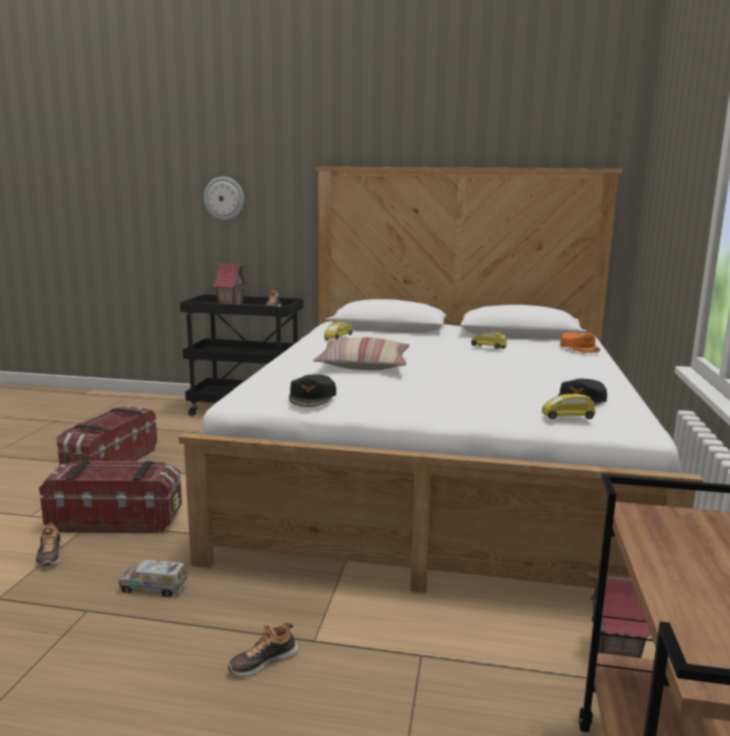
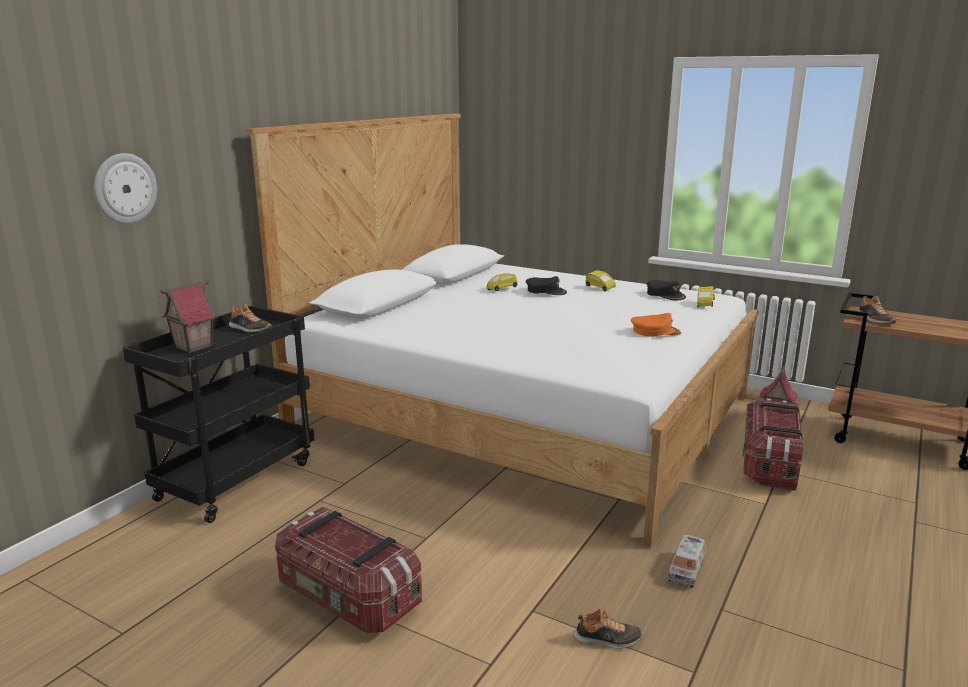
camera: 70 degrees left, 5 degrees up
(116, 520) = (535, 591): storage box -> storage box (769, 463)
(263, 661) = (790, 526): shoe -> shoe (874, 320)
(312, 397) = (646, 354): black cap -> black cap (546, 291)
(337, 338) = (410, 326): yellow toy car -> yellow toy car (599, 288)
(364, 365) = (540, 330): pillow -> none
(579, 348) = (523, 269): orange cap -> orange cap (655, 331)

